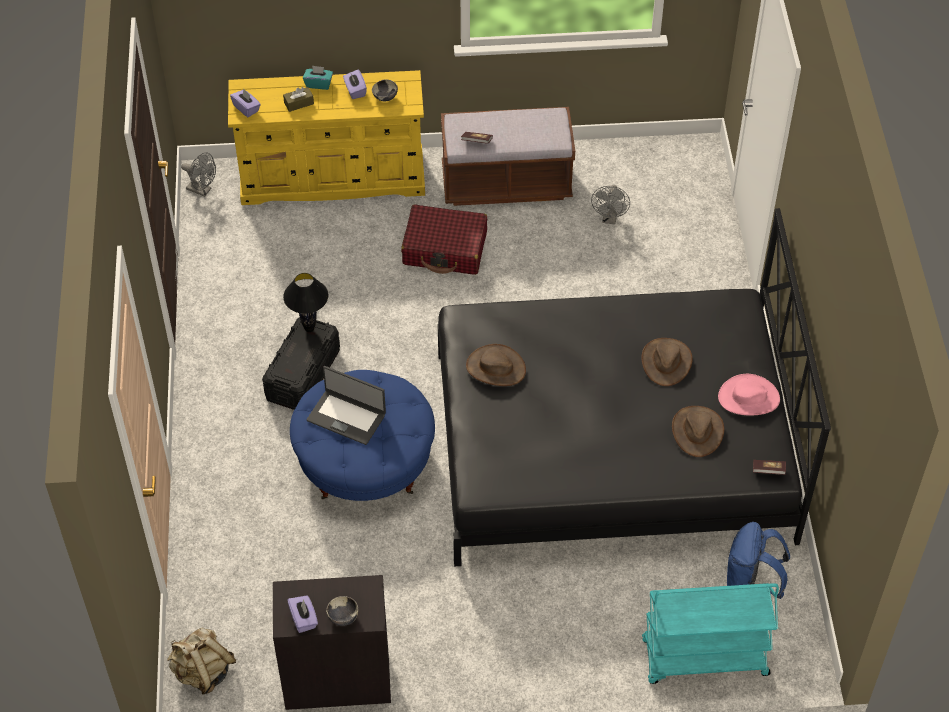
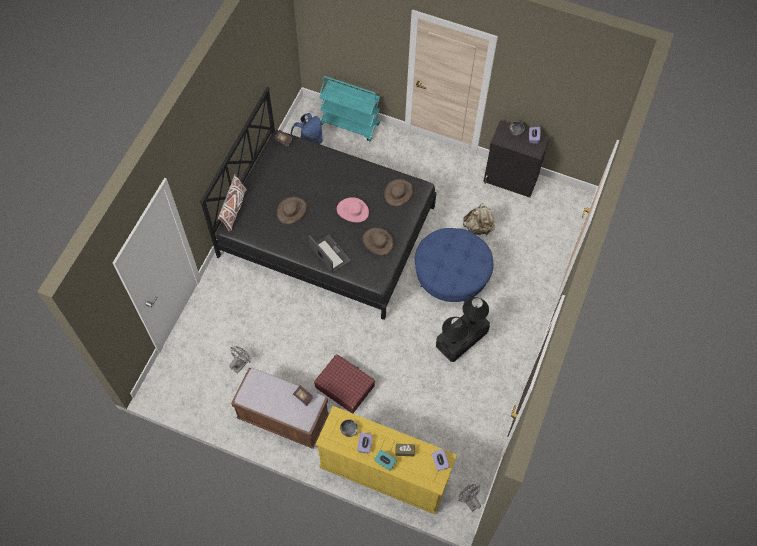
camera: 155 degrees left, 10 degrees up
(203, 672) = (568, 207): beige backpack -> beige backpack (478, 227)
(291, 368) = (472, 322): none -> black table lamp
(346, 417) = (461, 262): laptop -> laptop (329, 254)
(697, 431) = (302, 170): brown hat -> brown hat (398, 193)
(748, 398) = (266, 176): pink hat -> pink hat (352, 211)
(758, 327) = (234, 209): none -> white pillow

